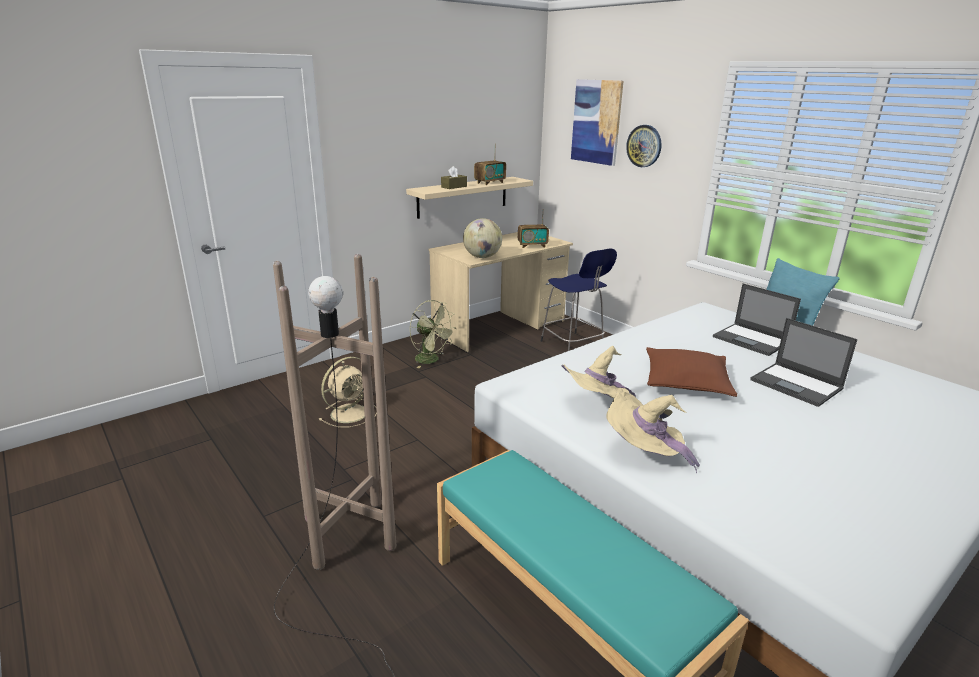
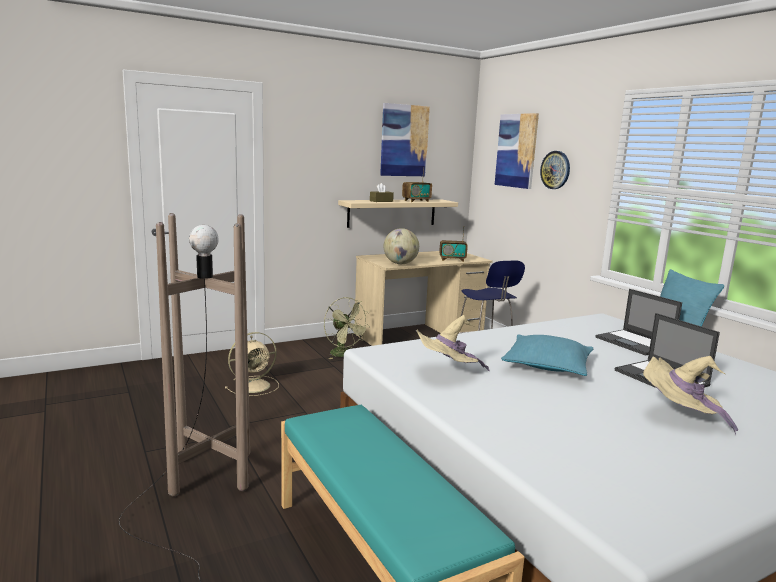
camera: 10 degrees right, 10 degrees down
(472, 113) = (404, 140): none -> picture
(645, 453) = (473, 409): beige hat -> beige hat (680, 416)
(686, 381) = (547, 365): brown pillow -> turquoise pillow

